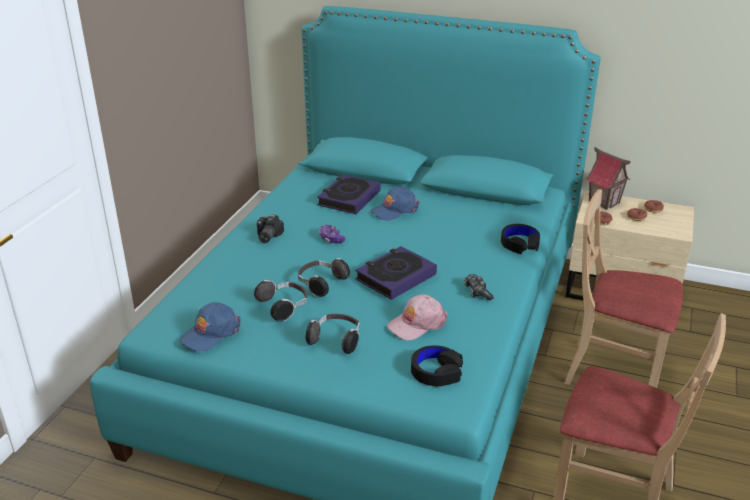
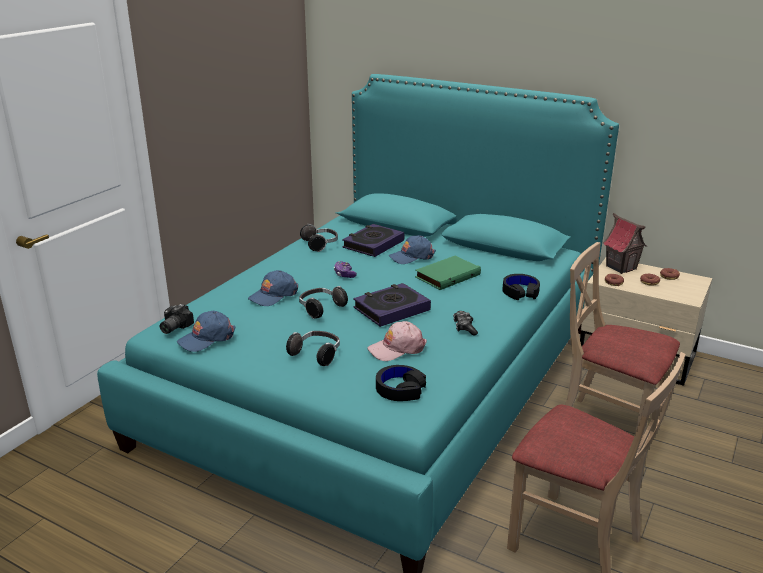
camera: 10 degrees right, 5 degrees down
(265, 272) = (273, 295): none -> blue cap
(267, 237) = (287, 268): camera -> camera (173, 327)
(284, 307) = (279, 323): headphones -> headphones (320, 245)
(439, 230) = (447, 275): none -> green book

